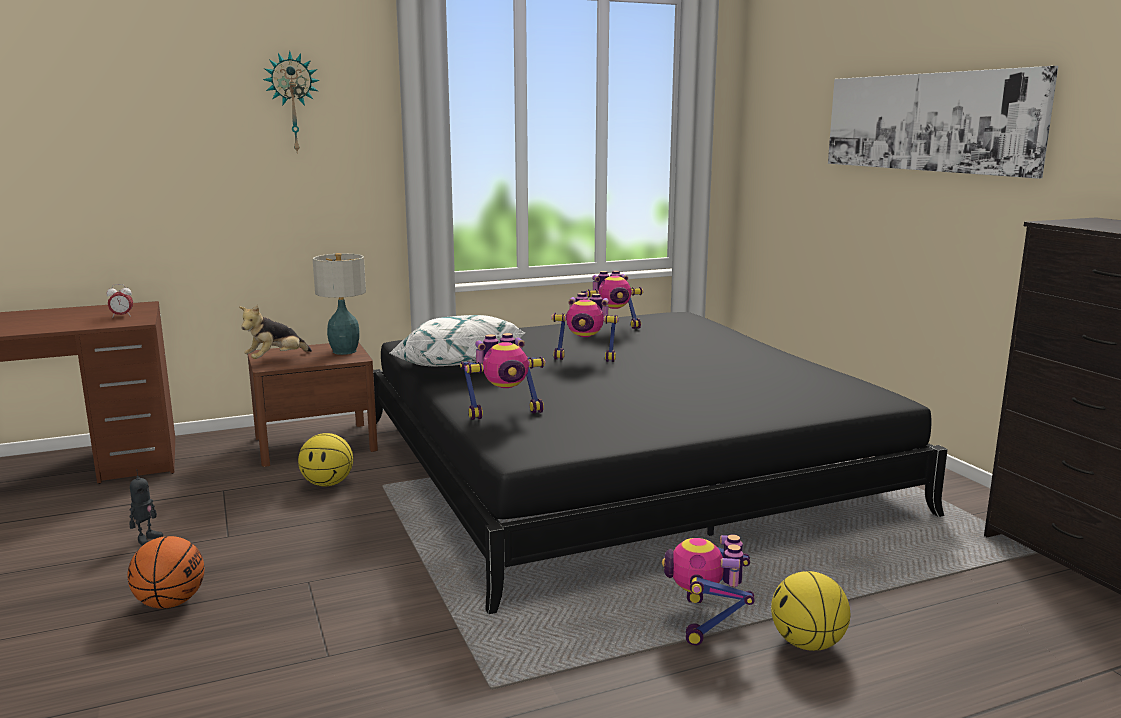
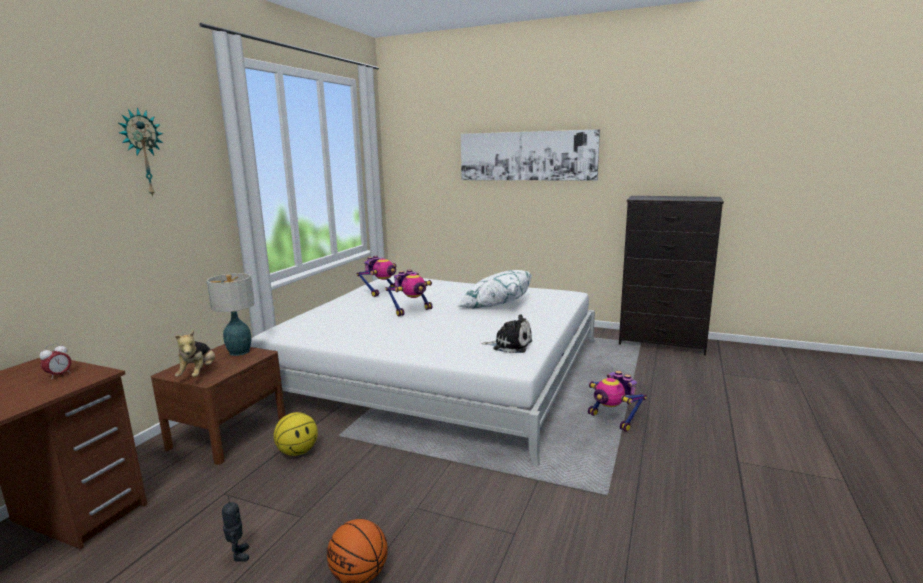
camera: 45 degrees left, 0 degrees up
(454, 367) = (351, 337): white pillow -> white pillow (495, 304)
(504, 412) = (450, 351): toy robot -> none
(584, 430) = (510, 345): none -> plush toy
(618, 464) = (439, 370): black bed -> white bed
(807, 644) = (653, 410): basketball -> none

